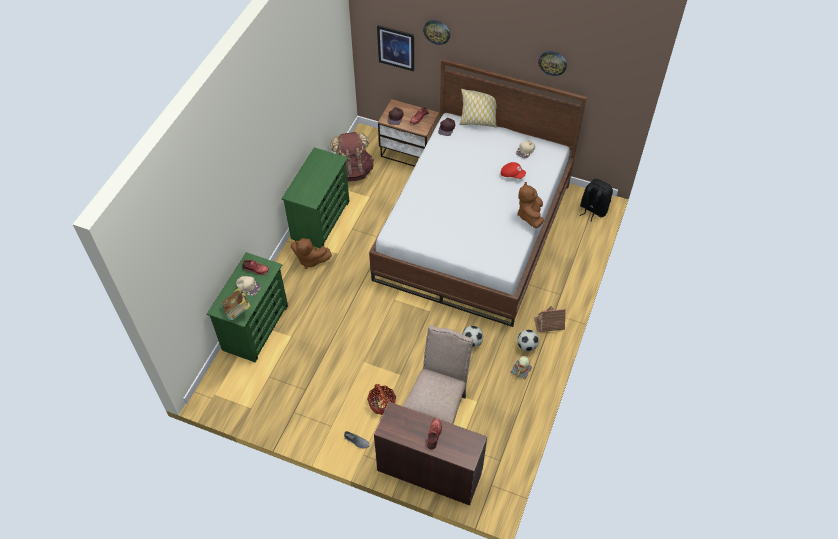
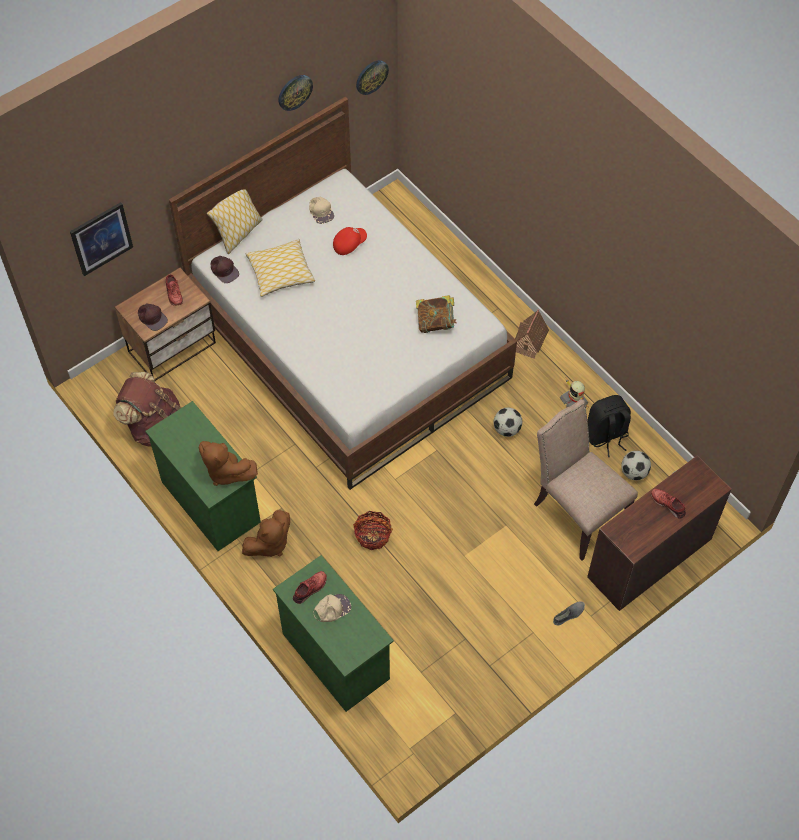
camera: 60 degrees left, 5 degrees up
(238, 311) = (365, 637): book -> book (436, 322)
(382, 404) = (534, 564): basket -> basket (372, 535)
(437, 31) = (149, 173): wall clock -> wall clock (371, 76)
(465, 153) = (281, 273): none -> pillow
(527, 346) = (545, 378): football -> football (634, 472)
(530, 215) = (422, 260): brown plush toy -> brown plush toy (226, 471)
(593, 210) = (401, 210): black backpack -> black backpack (606, 436)

